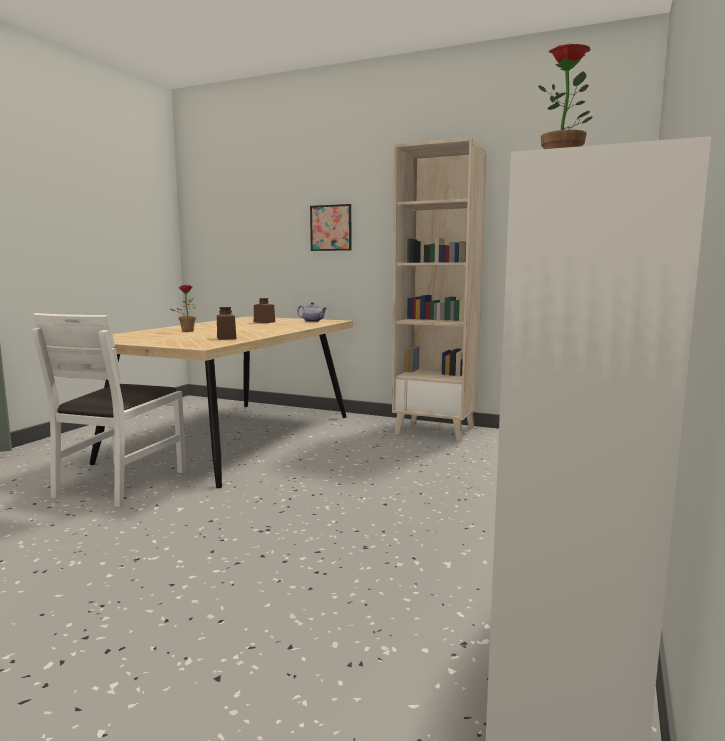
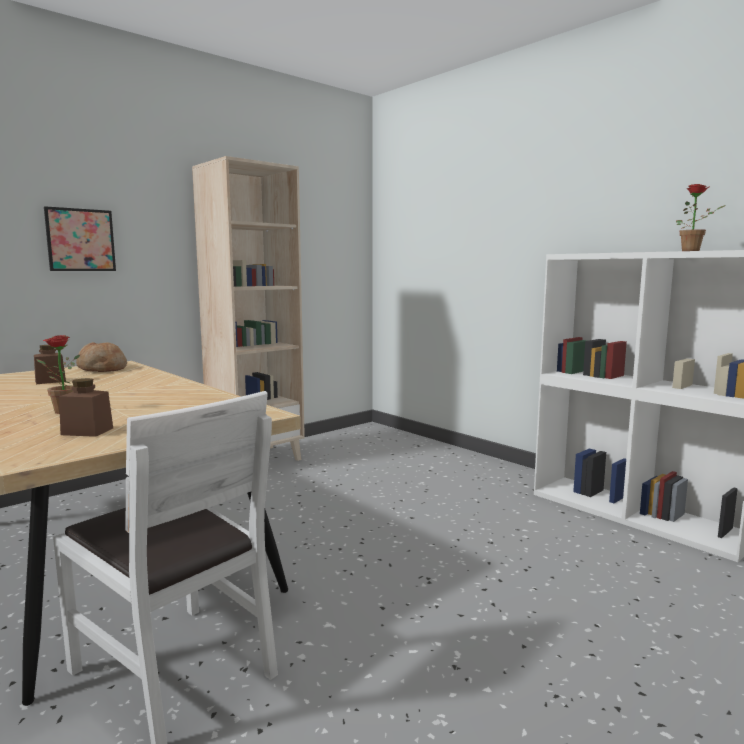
camera: 65 degrees left, 0 degrees up
(226, 338) = (199, 402): brown jar -> brown jar (87, 431)
(312, 321) = (102, 369): teapot -> bread

